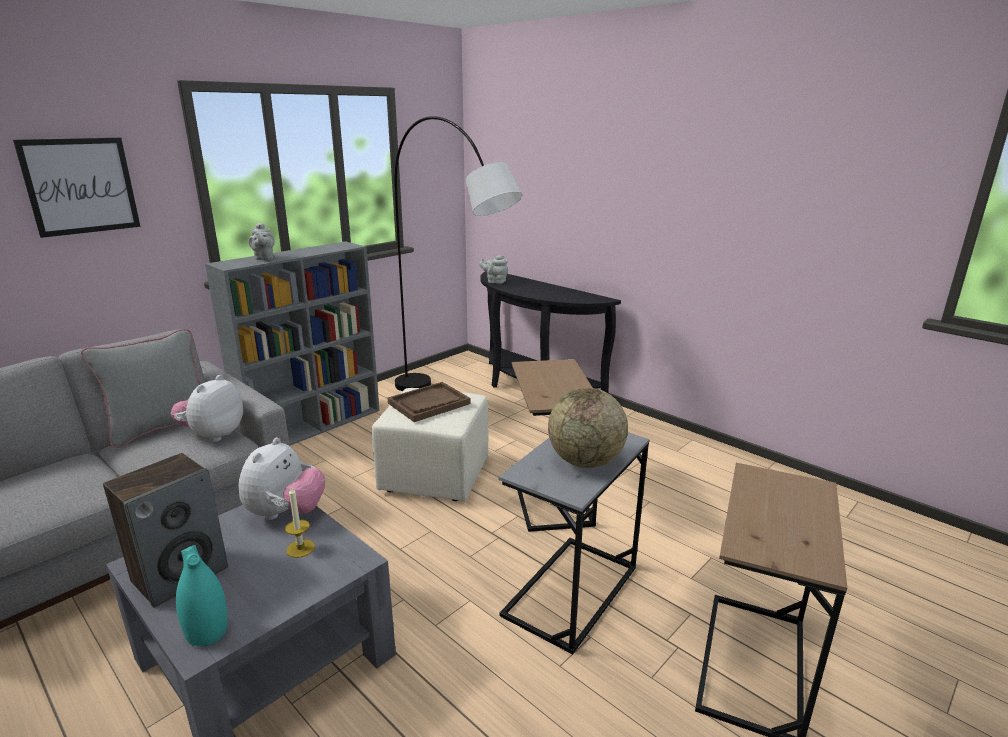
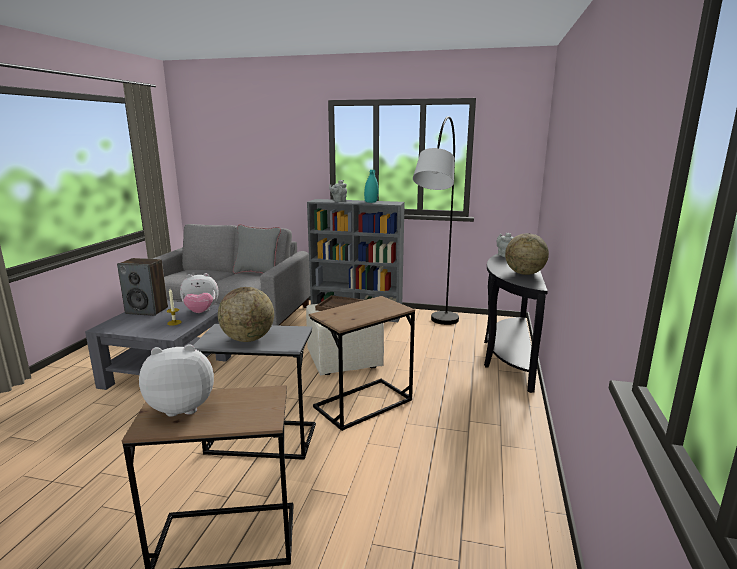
camera: 60 degrees right, 5 degrees down
(81, 186) = (277, 152): picture -> none
(207, 631) = (113, 325): turquoise vase -> turquoise vase (371, 201)
(213, 435) = (255, 280): plush toy -> plush toy (183, 407)
(564, 292) = (524, 273): none -> globe

